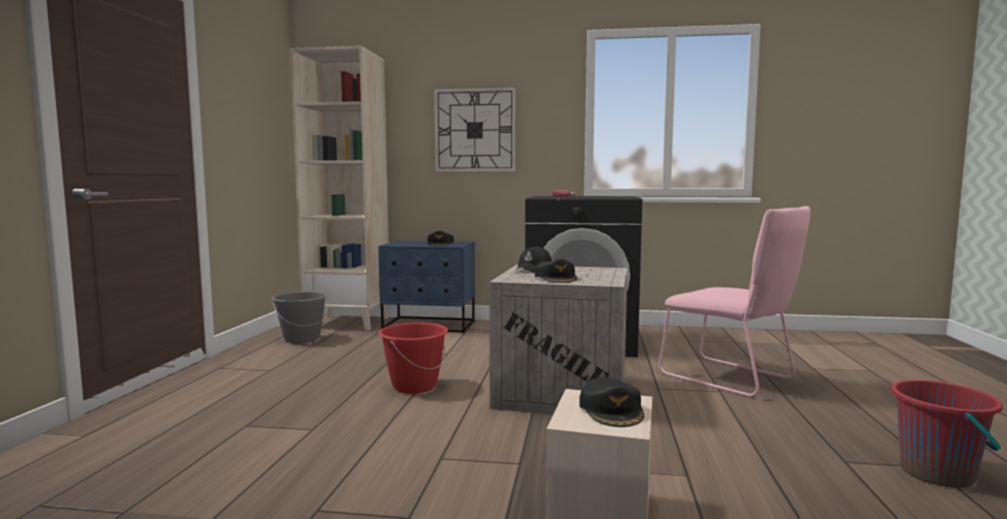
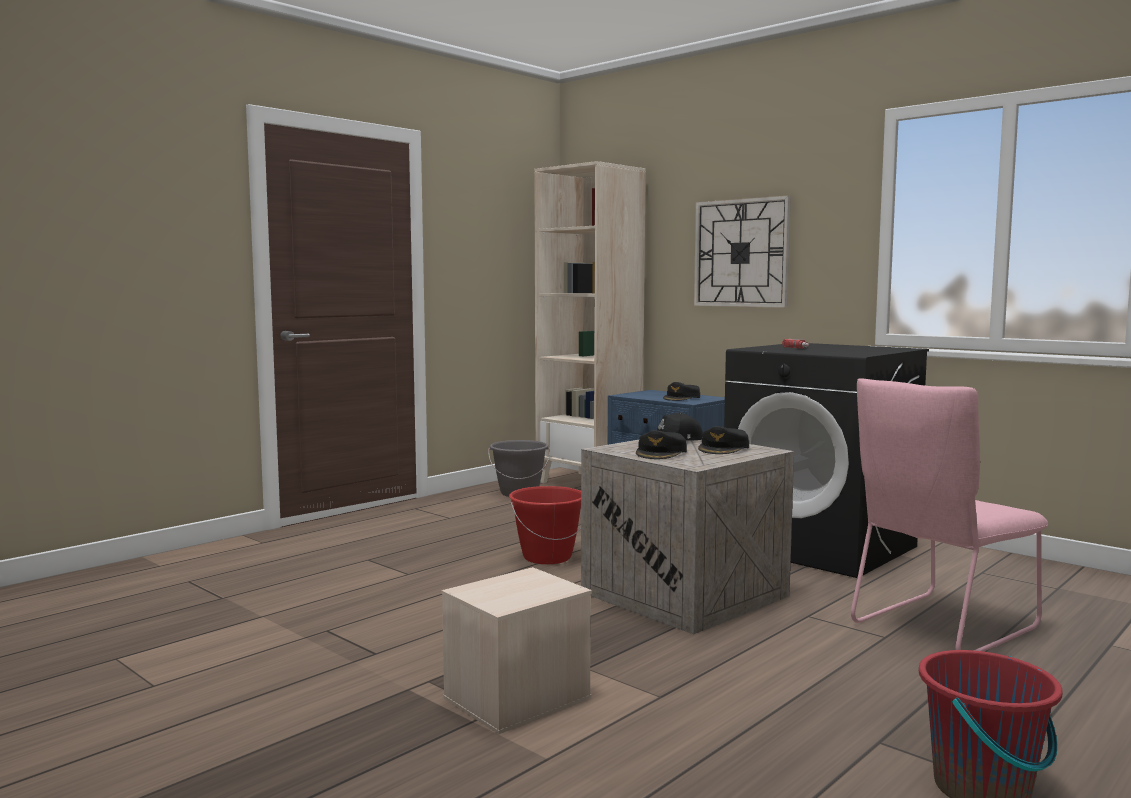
camera: 35 degrees right, 0 degrees up
(612, 410) = (524, 591): black cap -> black cap (724, 448)
(731, 378) = (939, 627): pink chair -> pink chair turned 60 degrees clockwise

